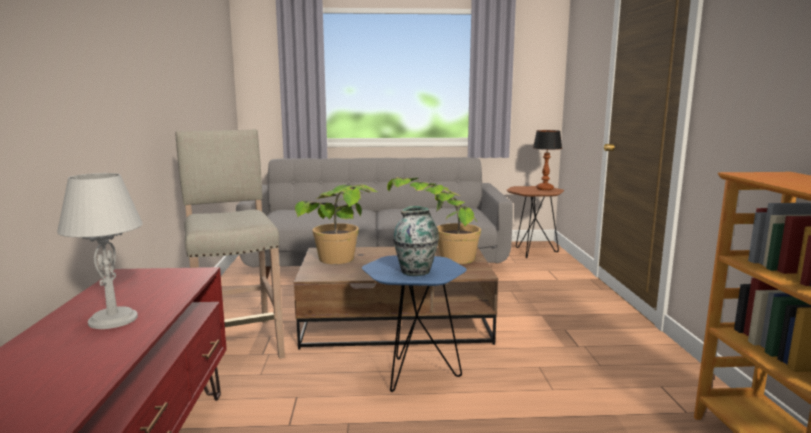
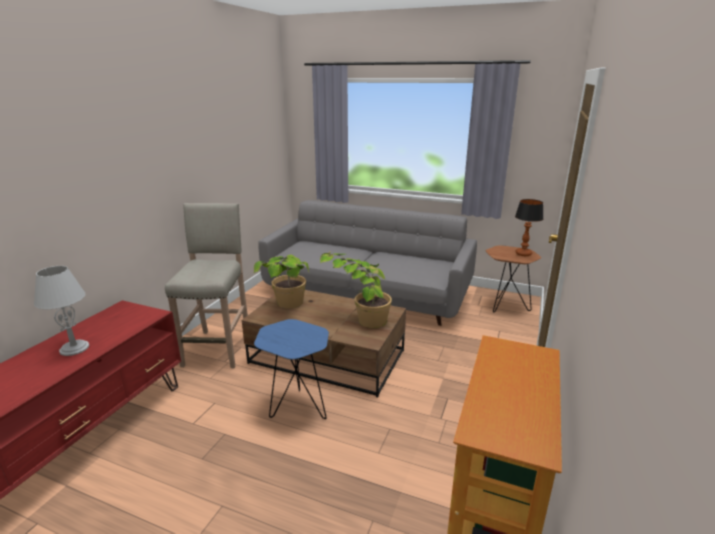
camera: 25 degrees right, 10 degrees up
(416, 271) = (288, 342): vase -> none

